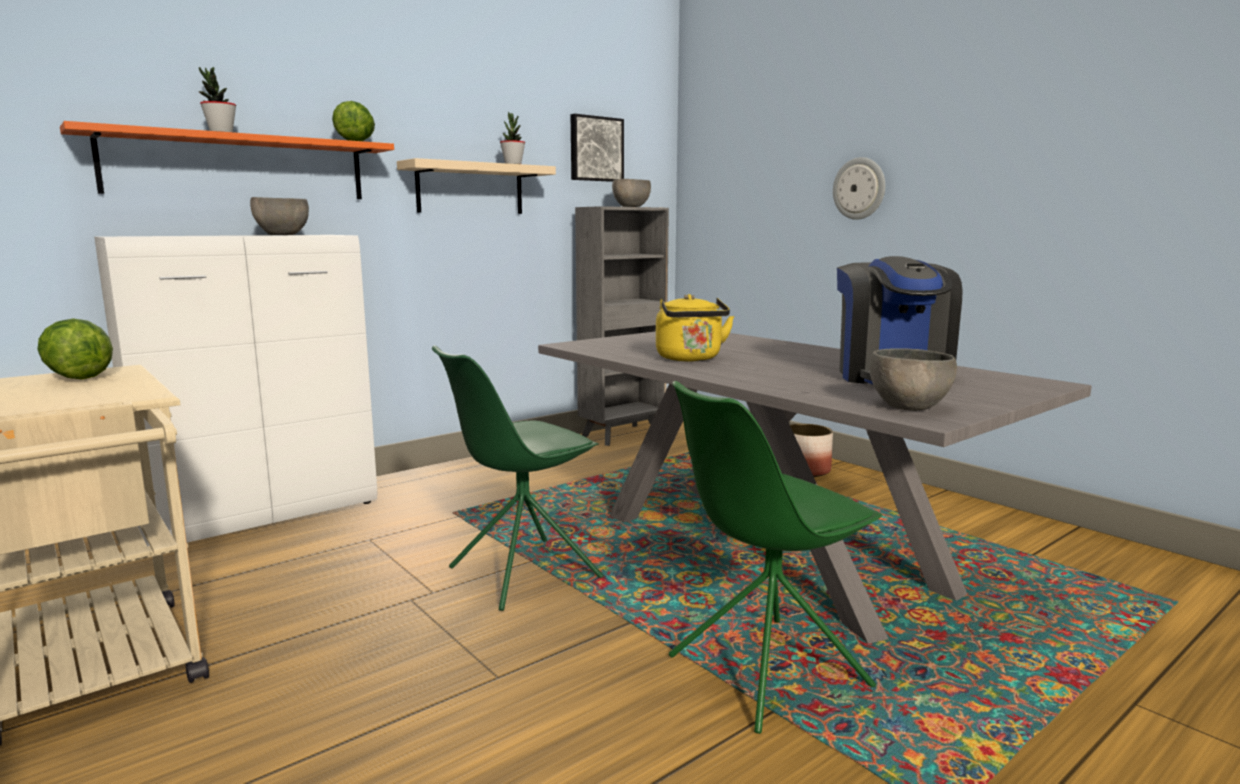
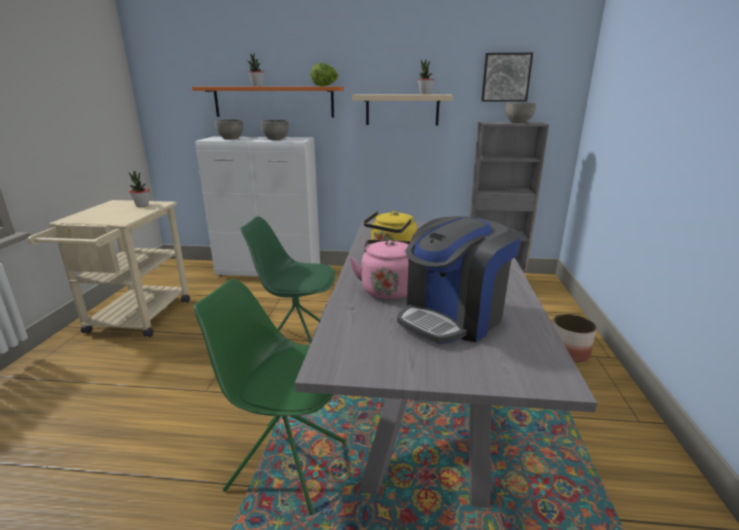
camera: 45 degrees right, 10 degrees up
(78, 377) = (142, 205): lettuce -> potted plant
(784, 376) = (388, 289): none -> pink kettle
(859, 188) = (675, 124): wall clock -> none
(909, 407) = (357, 349): grey bowl -> grey bowl (230, 139)

